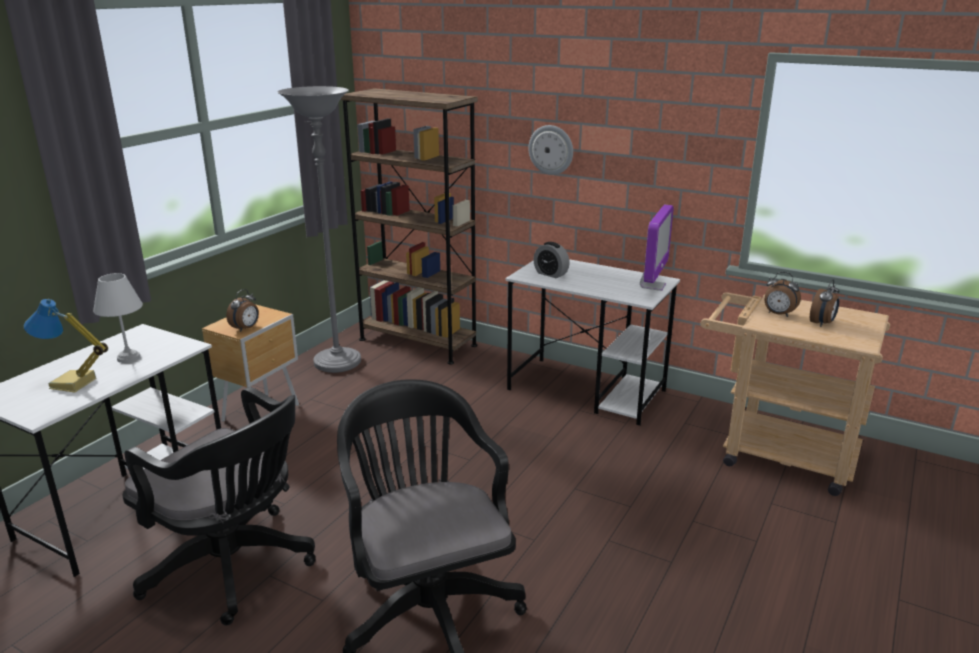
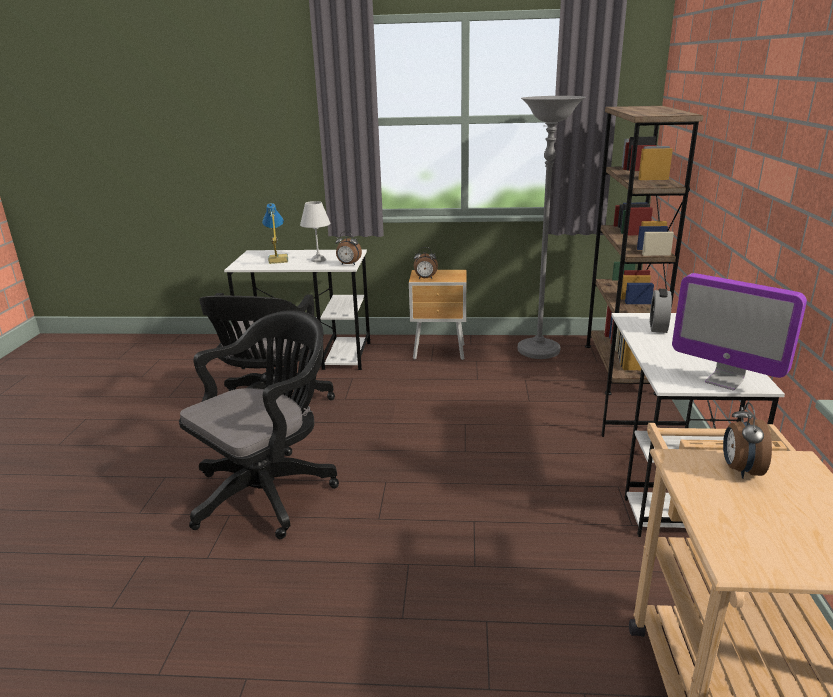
camera: 65 degrees right, 0 degrees up
(551, 149) = (738, 186): wall clock -> none
(652, 286) = (724, 381): monitor -> monitor turned 45 degrees clockwise
(822, 323) = (765, 513): alarm clock -> alarm clock (348, 264)

